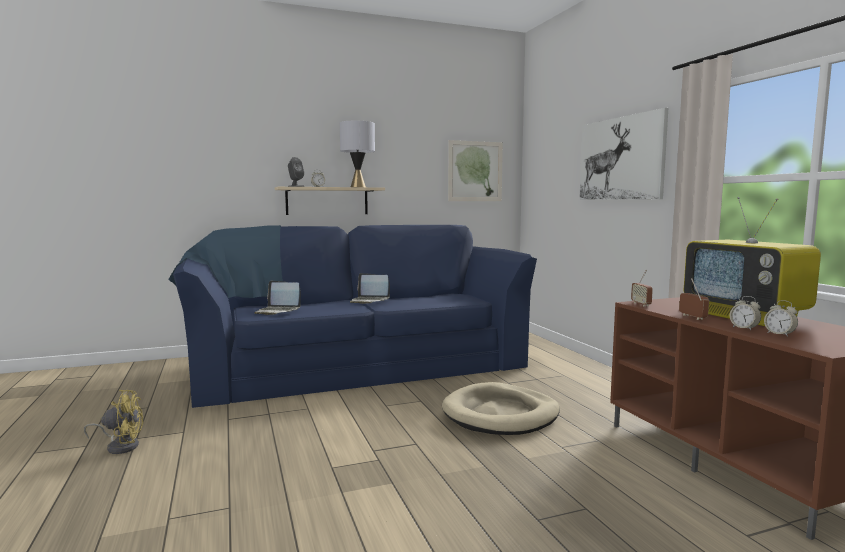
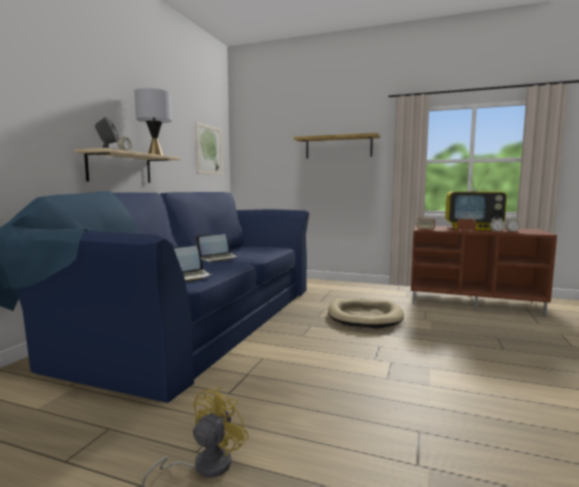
camera: 50 degrees left, 0 degrees up
(620, 158) = (338, 147): picture -> shelf

